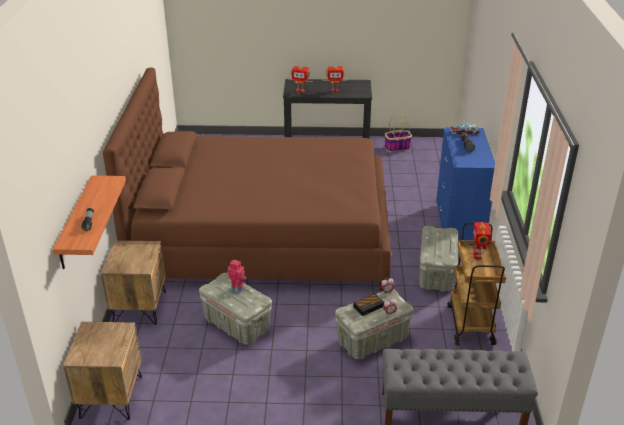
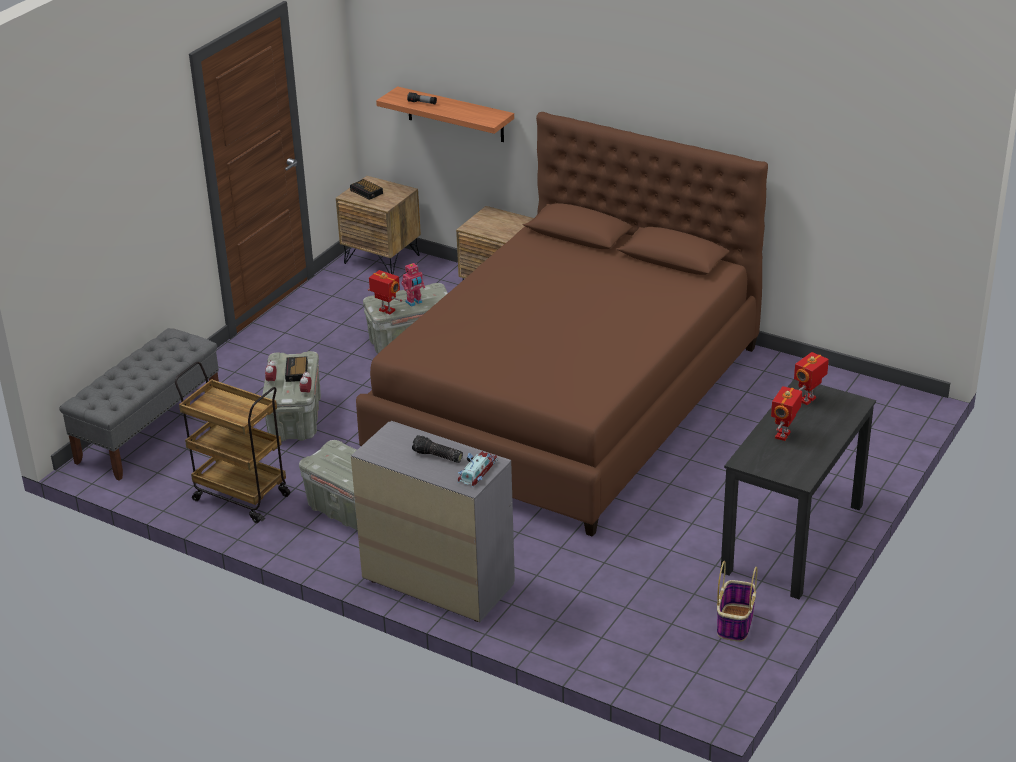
camera: 120 degrees right, 0 degrees up
(101, 349) = (367, 192): none -> alarm clock
(459, 225) = (438, 584): blue dresser -> grey dresser
(478, 255) = (242, 413): toy robot -> toy robot (386, 311)

